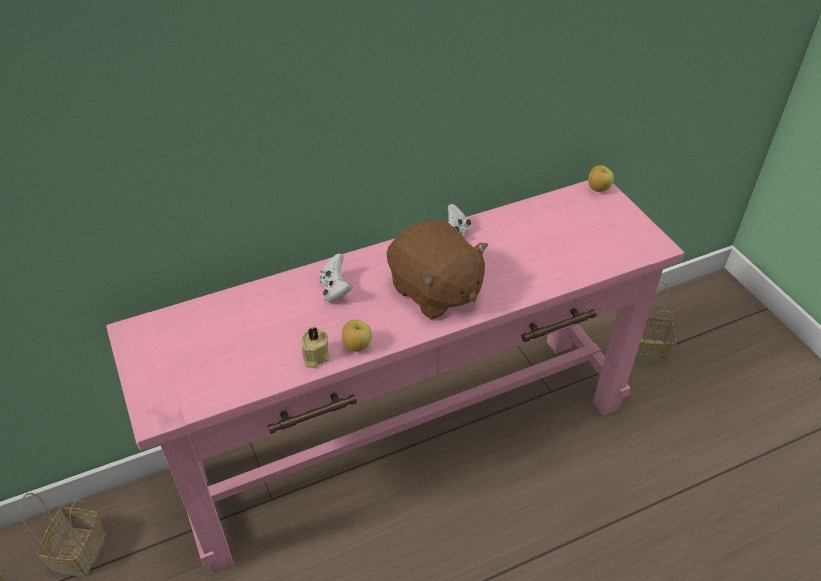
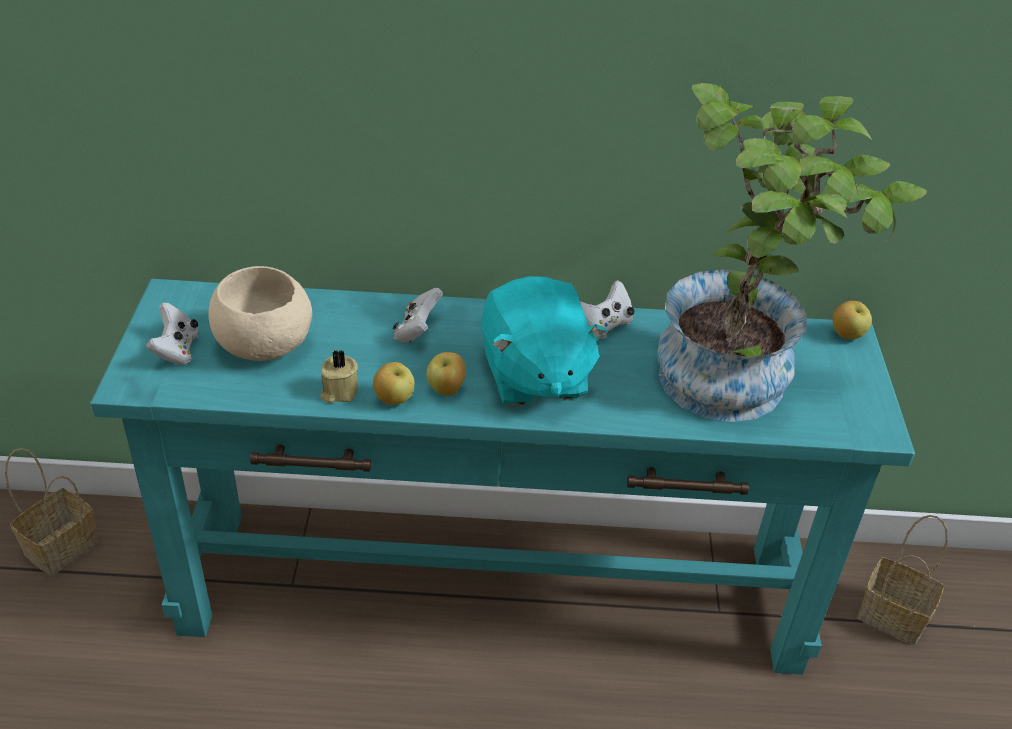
camera: 25 degrees right, 5 degrees down
(172, 374) = (177, 351): none -> white game controller
(235, 345) = (262, 347): none -> beige bowl
(386, 325) = (446, 390): none -> apple
(408, 441) = (493, 591): pink console table -> turquoise console table
(435, 291) = (534, 376): brown plush toy -> turquoise plush toy
(558, 241) = (741, 377): none -> potted plant

